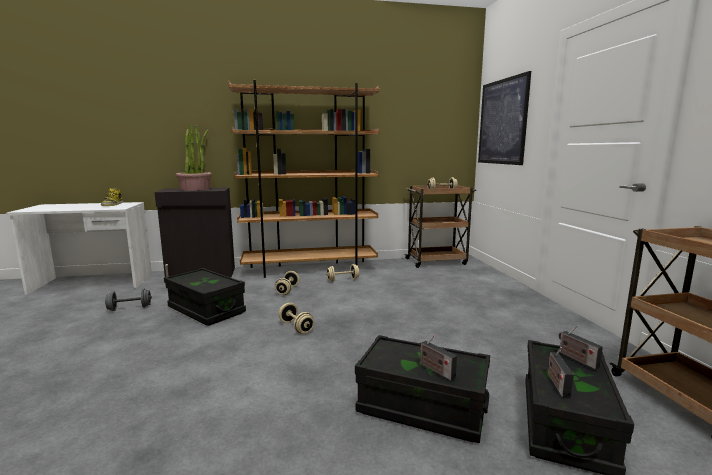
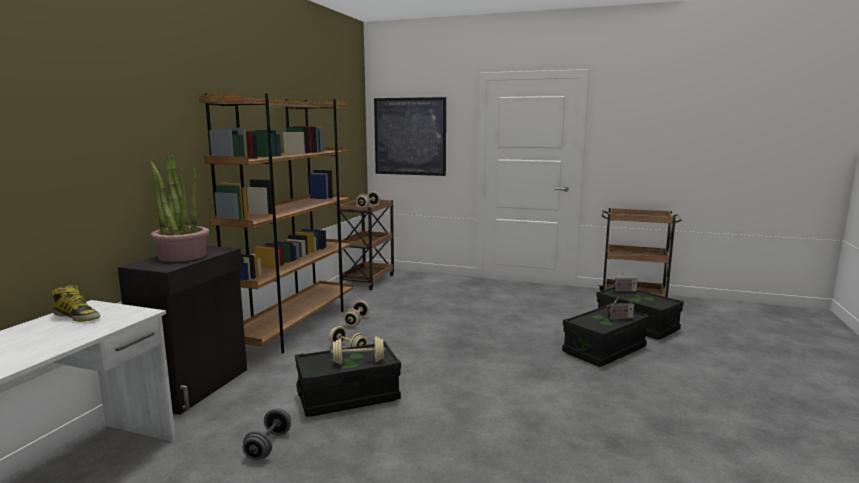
camera: 60 degrees left, 0 degrees up
(296, 327) = (450, 361): beige dumbbell -> beige dumbbell (358, 362)
(557, 384) = (644, 302): radio -> none

